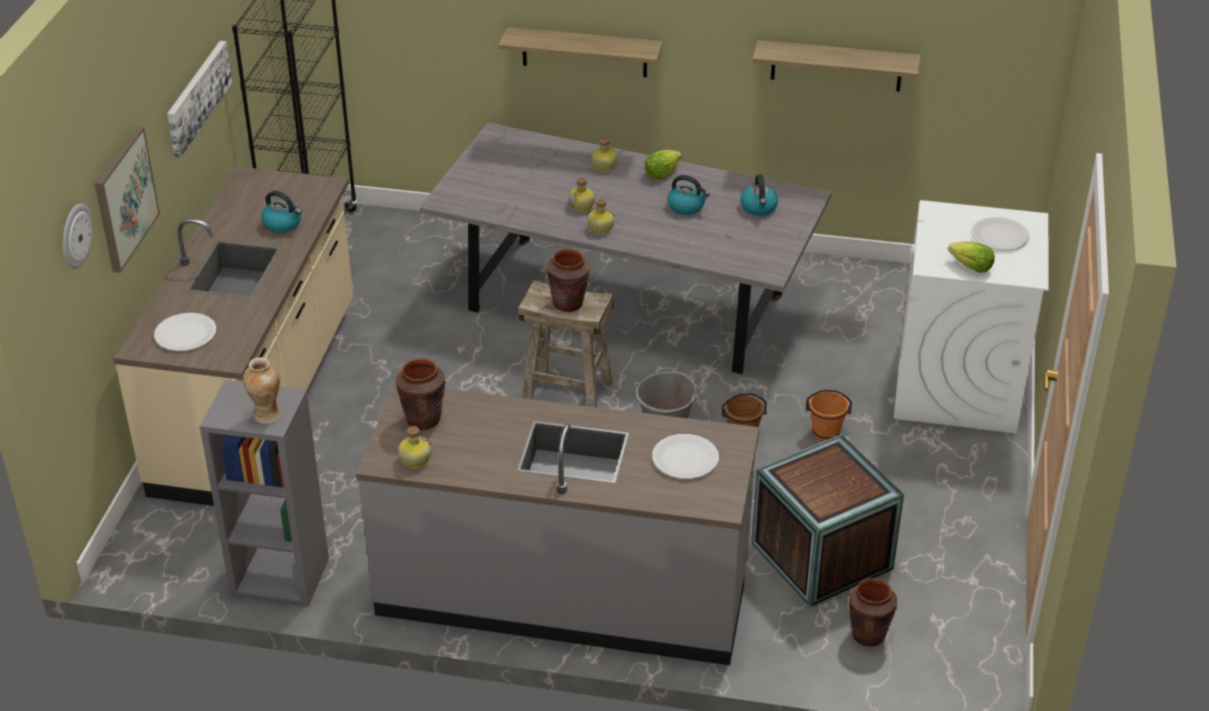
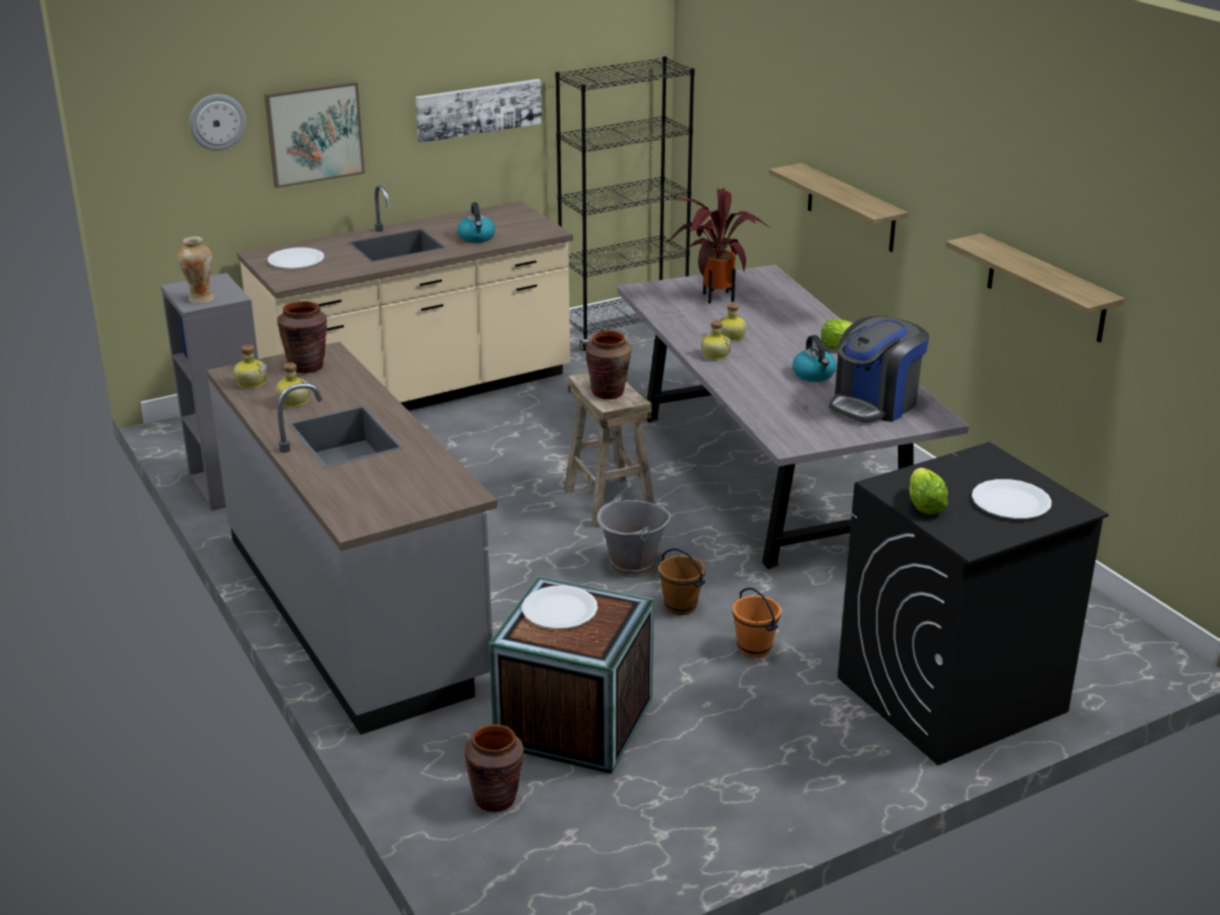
camera: 50 degrees right, 10 degrees down
(505, 177) = (714, 297): none -> potted plant
(603, 166) = (804, 323): bottle -> bottle (293, 401)
(685, 458) = (401, 483): white plate -> white plate (559, 609)
(759, 208) = (875, 404): kettle -> coffee machine
(957, 386) = (950, 695): white washing machine -> black washing machine

